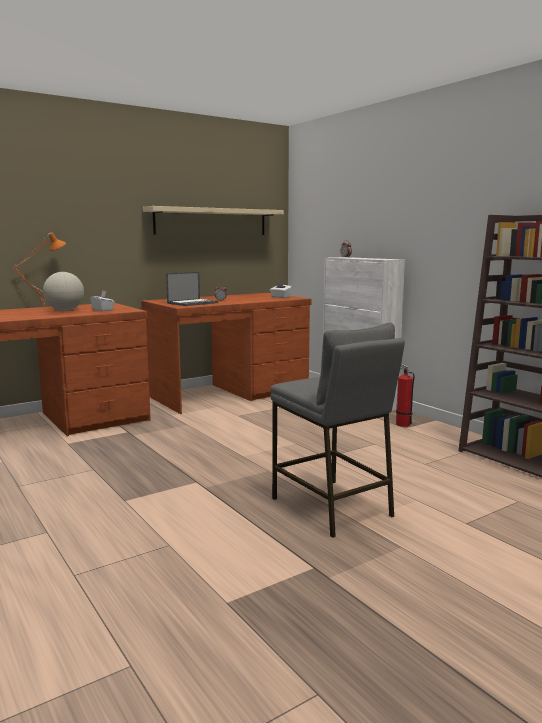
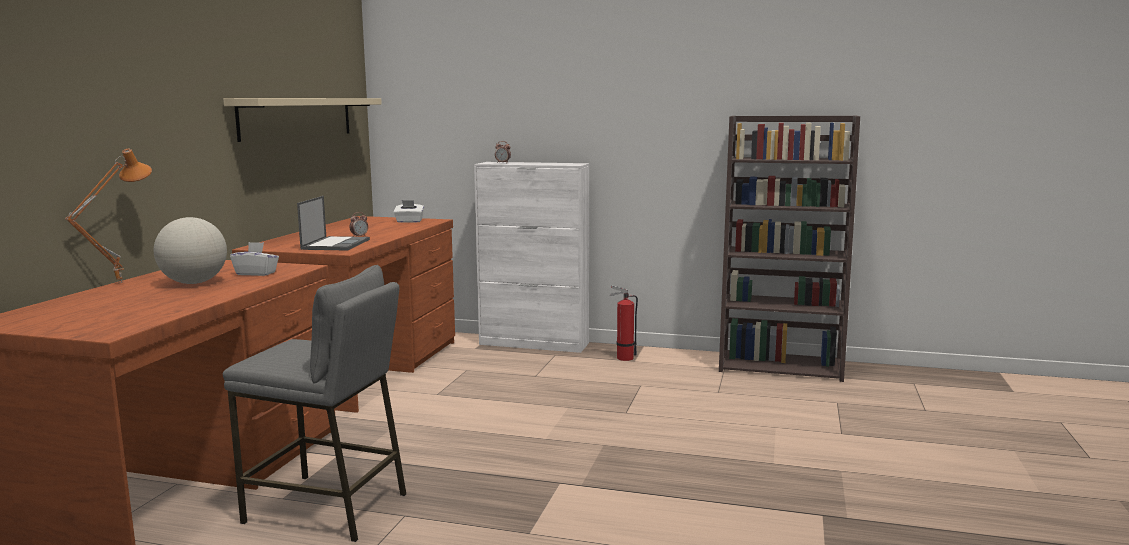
camera: 40 degrees left, 0 degrees up
(331, 507) = (729, 458): grey stool -> grey stool (327, 508)

